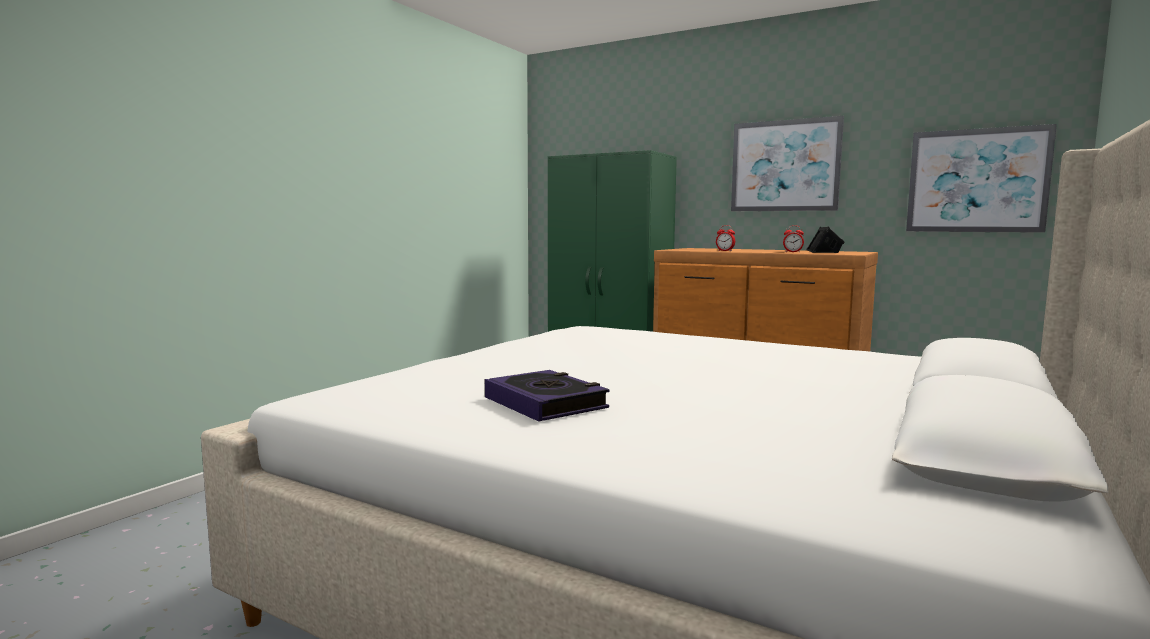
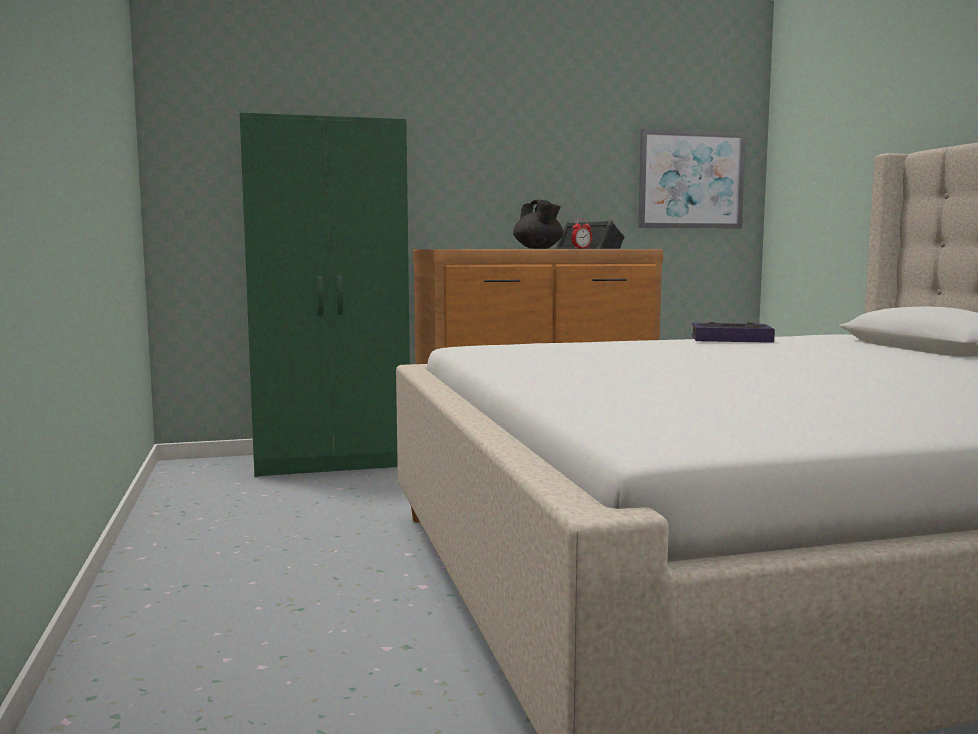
camera: 45 degrees left, 0 degrees up
(545, 403) = (835, 398): book -> book (731, 339)
(725, 251) = (515, 248): alarm clock -> none
(763, 251) = (538, 248): none -> black teapot
(785, 166) = (521, 153): picture -> none

